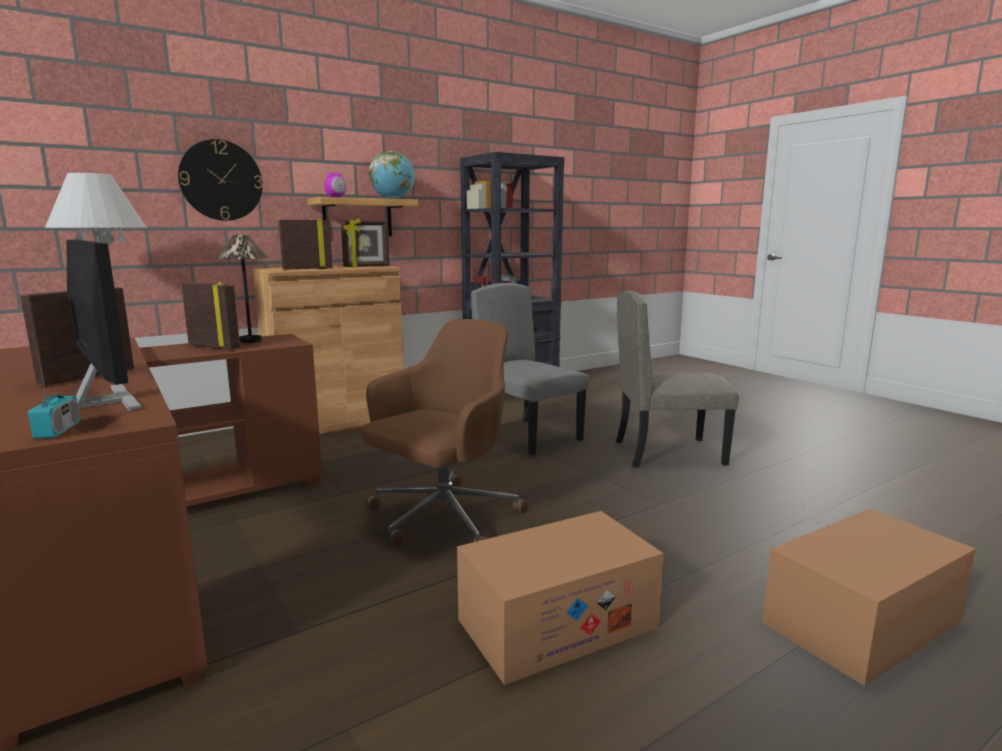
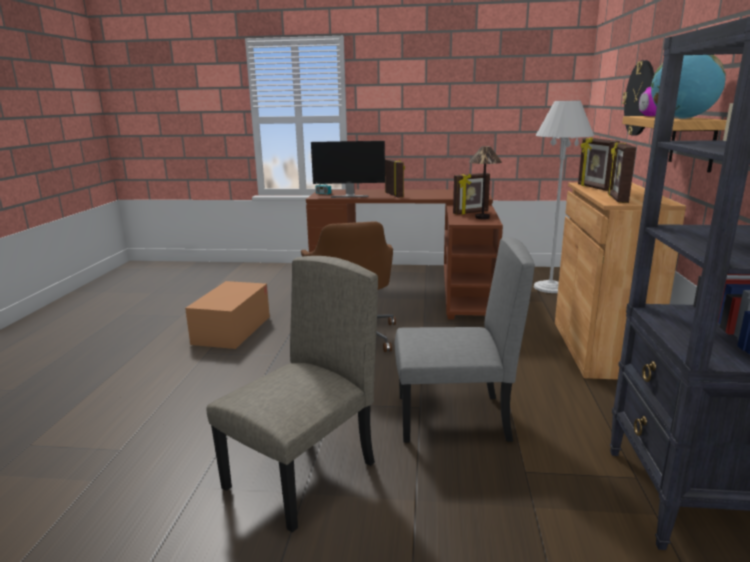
camera: 130 degrees right, 5 degrees up
(307, 269) = (594, 188): picture frame -> picture frame turned 150 degrees clockwise
(862, 622) = (90, 385): cardboard box -> none

